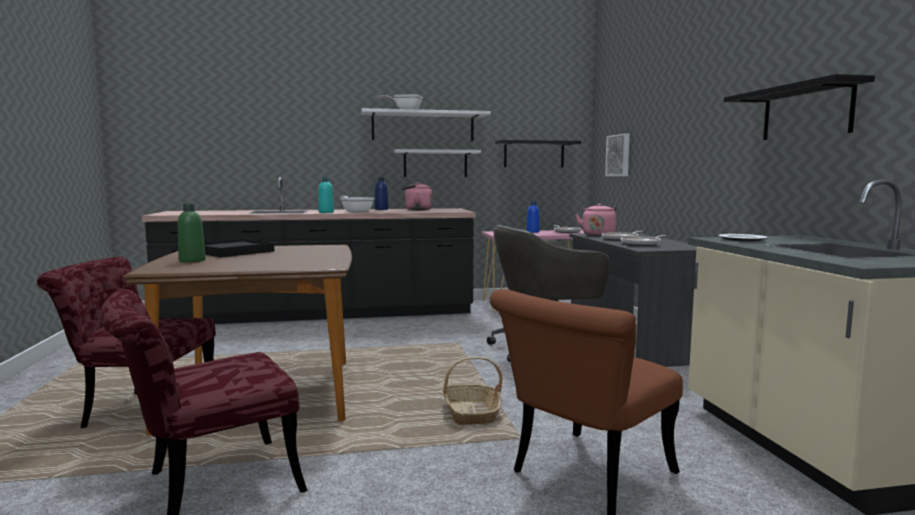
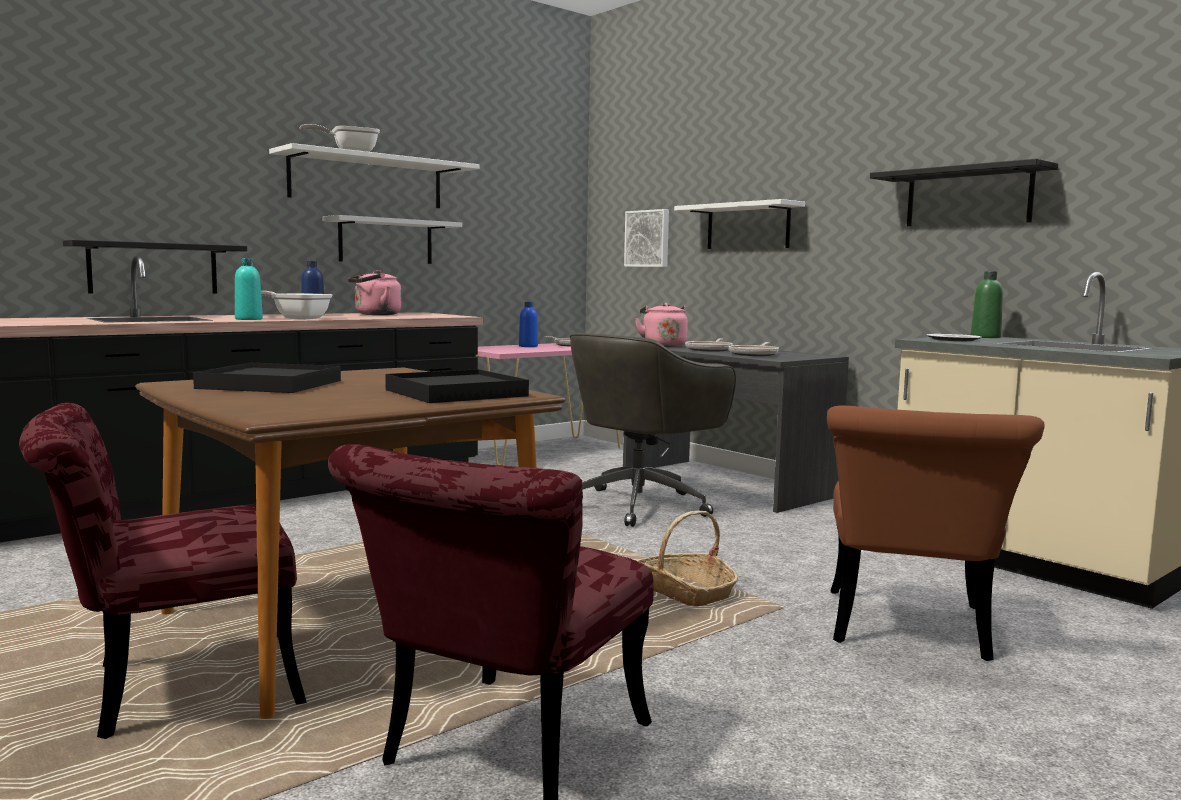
camera: 30 degrees left, 0 degrees up
(192, 260) = (267, 400): green bottle -> green bottle (985, 337)
(295, 262) = (456, 393): none -> black tray
(534, 154) = (519, 232): black shelf -> black shelf (153, 268)
(670, 144) = (748, 226): none -> white shelf

